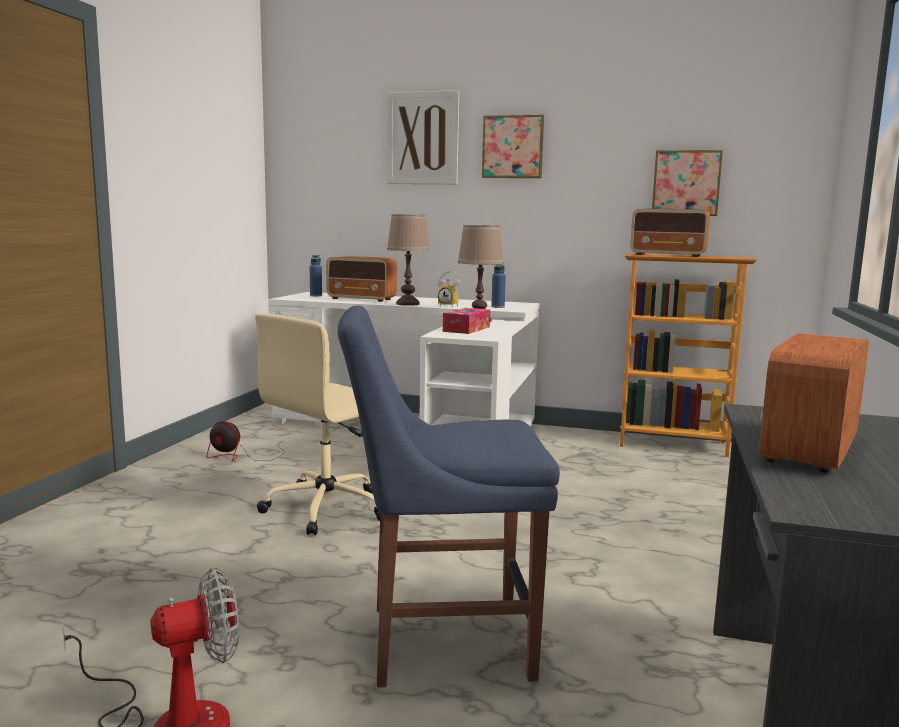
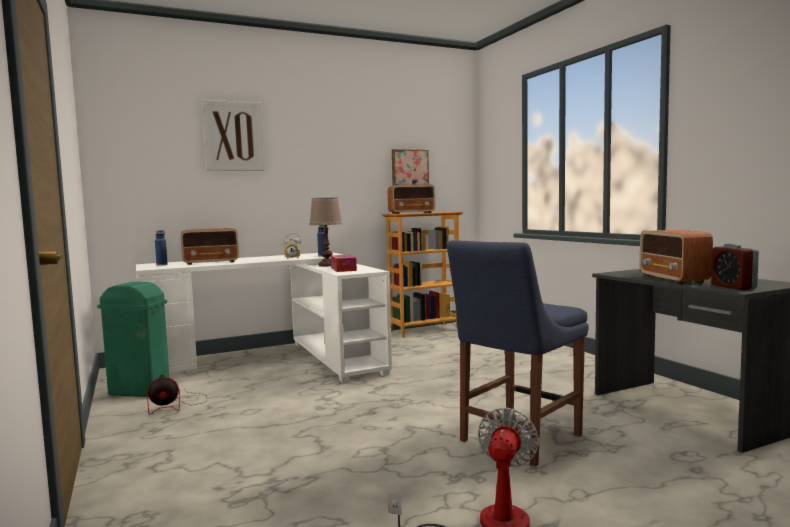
camera: 40 degrees left, 5 degrees down
(249, 432) = (140, 391): none -> green trash can
(328, 508) = (318, 411): beige office chair -> none
(407, 304) = (259, 261): brown table lamp -> none
(513, 147) = (302, 144): picture -> none
(837, 500) = (733, 287): none -> alarm clock

